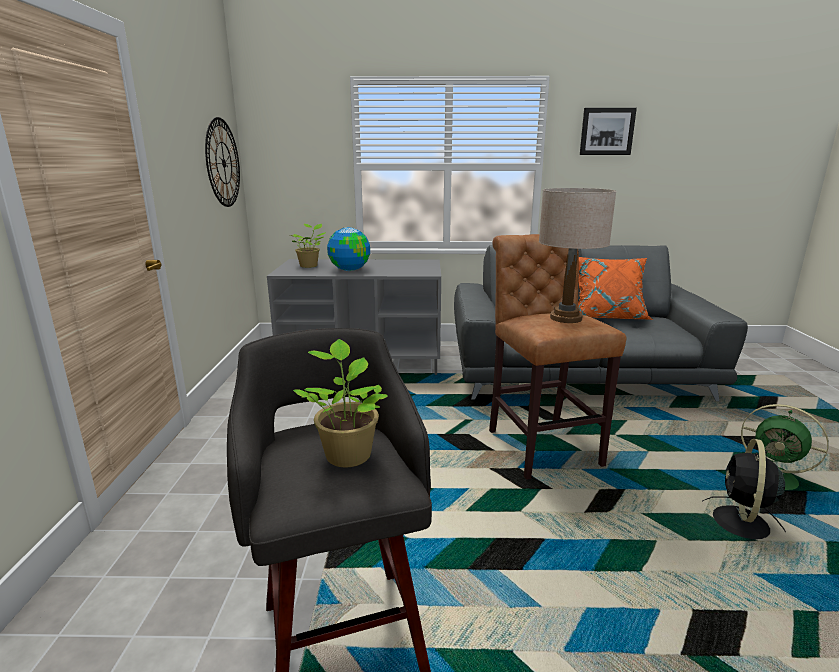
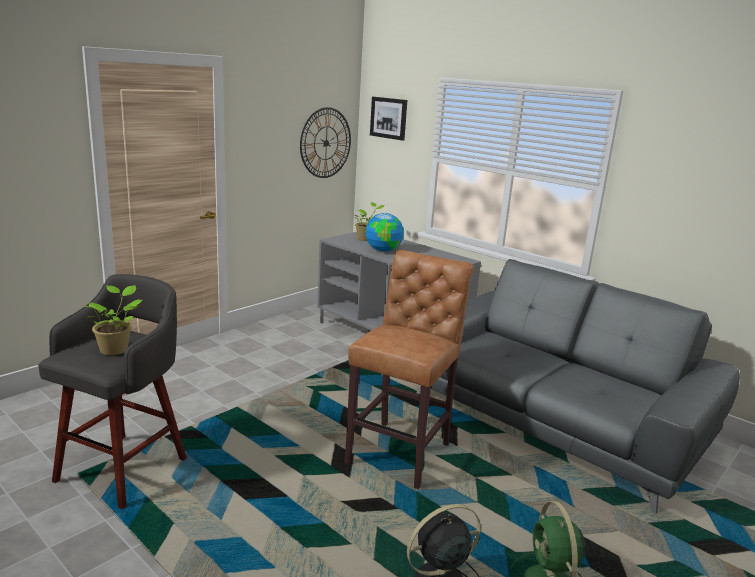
camera: 40 degrees right, 0 degrees up
(566, 318) = (408, 337): beige table lamp -> none
(606, 131) = (684, 160): picture -> picture (389, 118)
(607, 316) = (591, 370): orange pillow -> none

